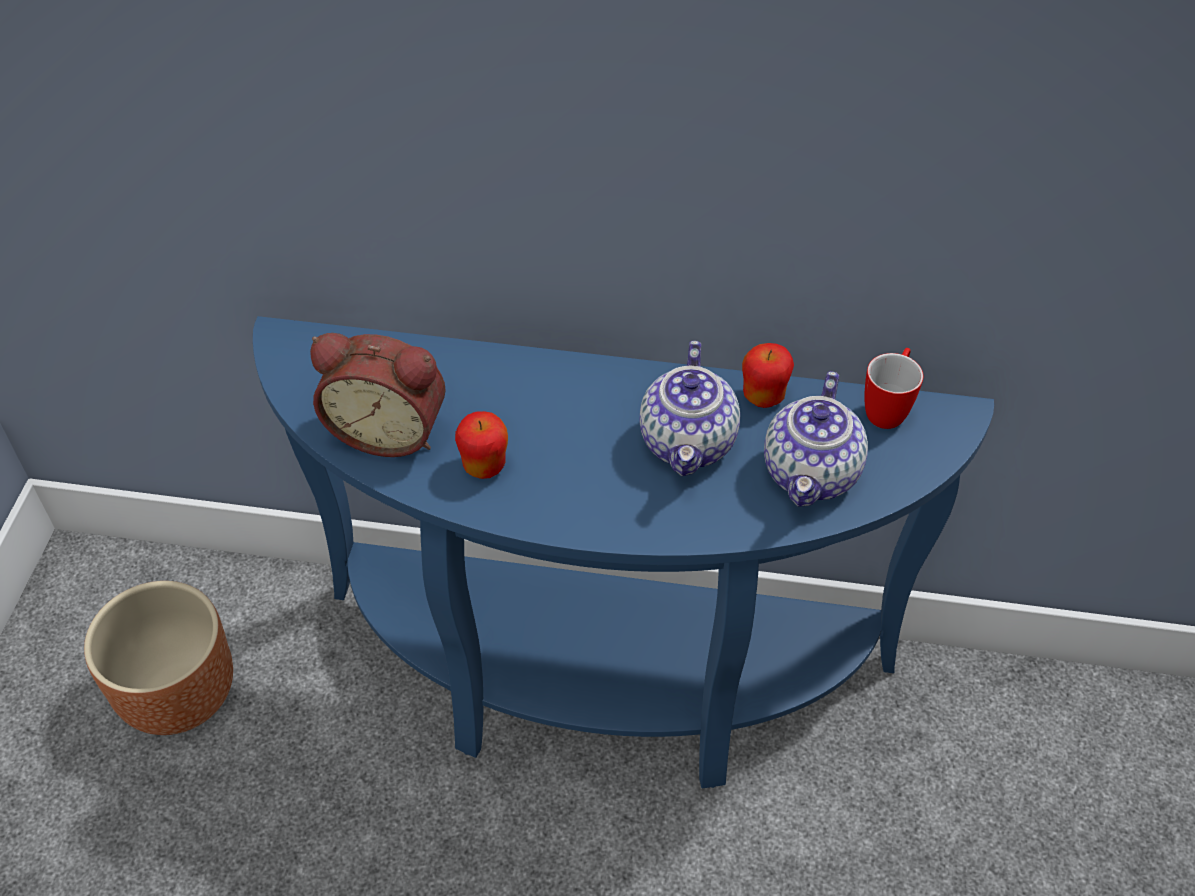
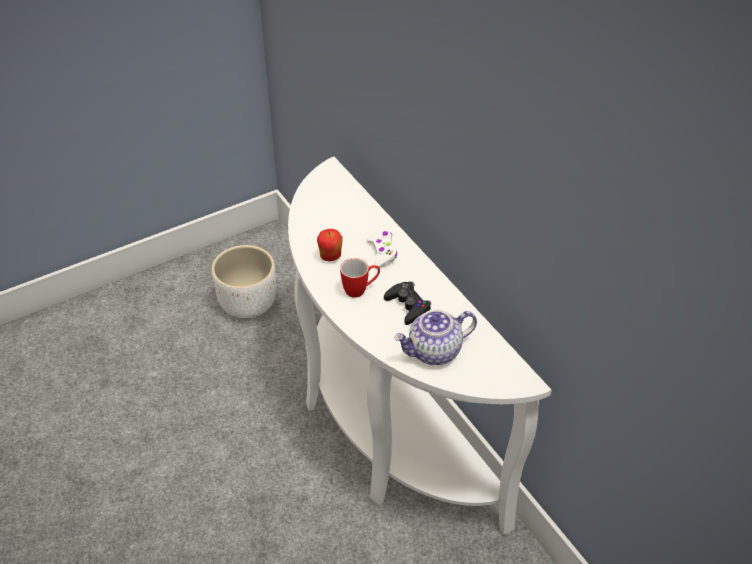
camera: 50 degrees right, 5 degrees down
(179, 692) = (248, 303): brown planter -> white planter
(389, 430) = (319, 222): alarm clock -> none
(545, 399) = (382, 253): none -> white game controller
(599, 686) = (382, 429): blue console table -> white console table
(689, 443) = (408, 306): teapot -> black game controller
(763, 397) = (459, 314): apple -> none
(888, 408) = (501, 356): mug -> mug (360, 290)

